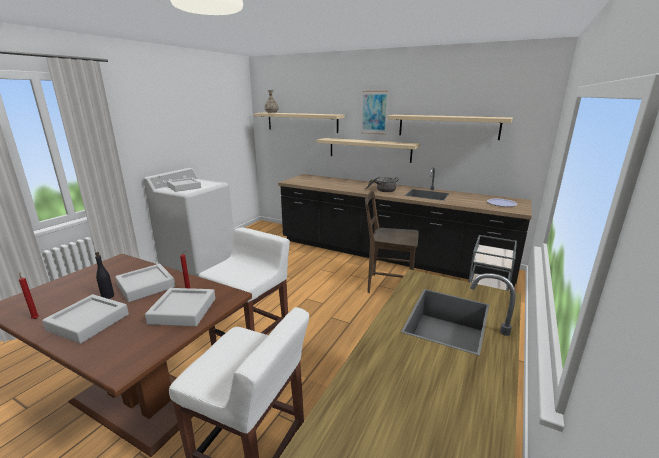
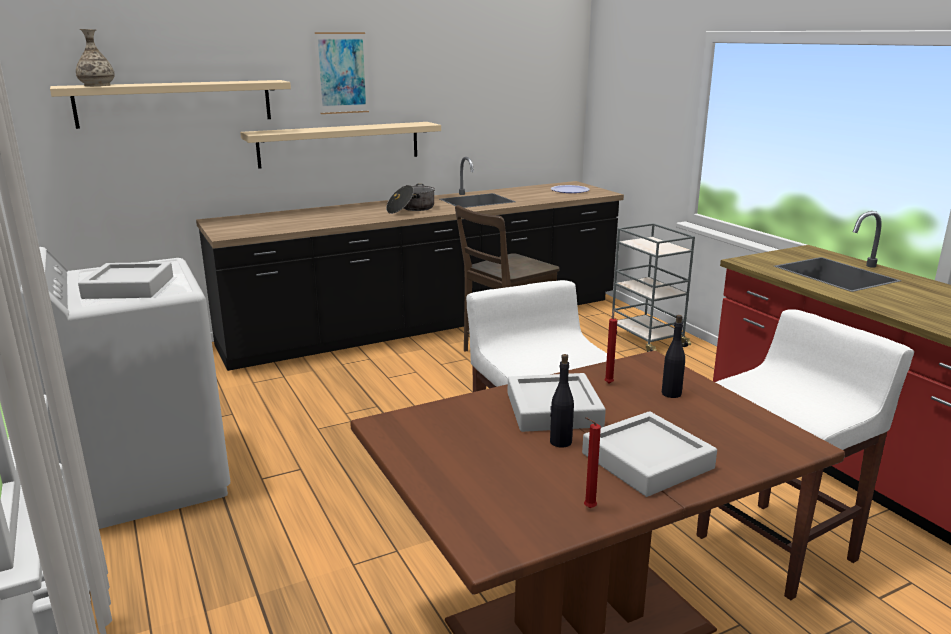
camera: 55 degrees left, 0 degrees up
(183, 311) = (671, 393): grey tray -> black bottle
(447, 126) = (464, 90): beige shelf -> none

